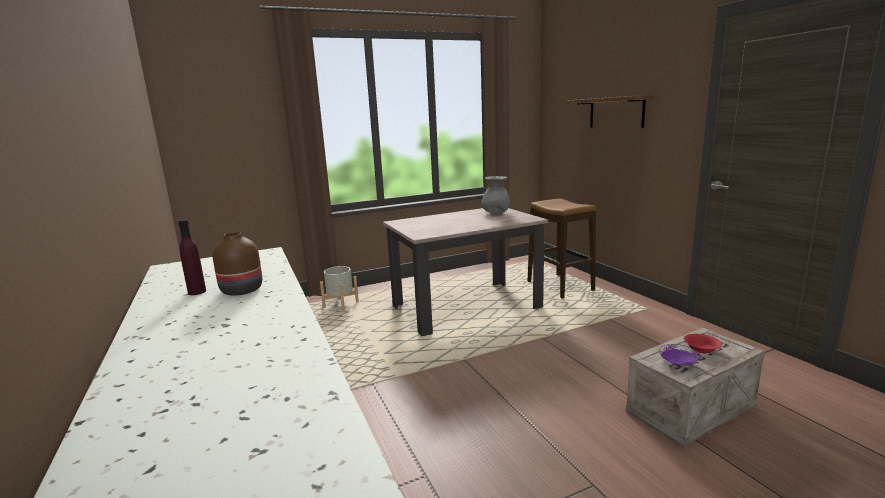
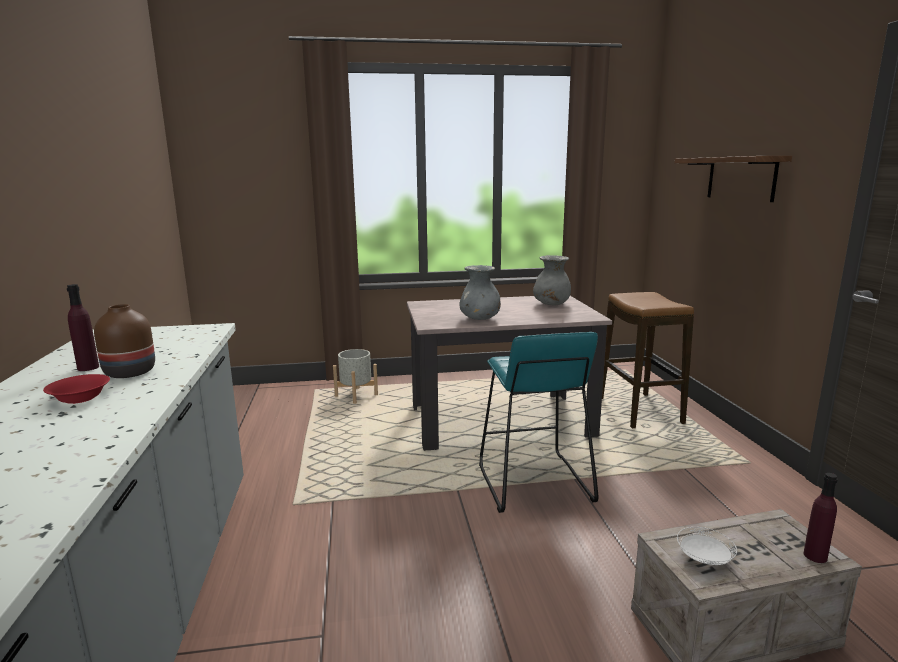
camera: 15 degrees right, 0 degrees up
(454, 228) = (479, 319): none -> grey vase
(514, 345) = (532, 482): none -> turquoise stool
(678, 364) = (704, 559): purple plate -> white plate
(701, 349) = (755, 544): red bowl -> red bowl (79, 398)
(738, 350) = (815, 556): none -> purple bottle

